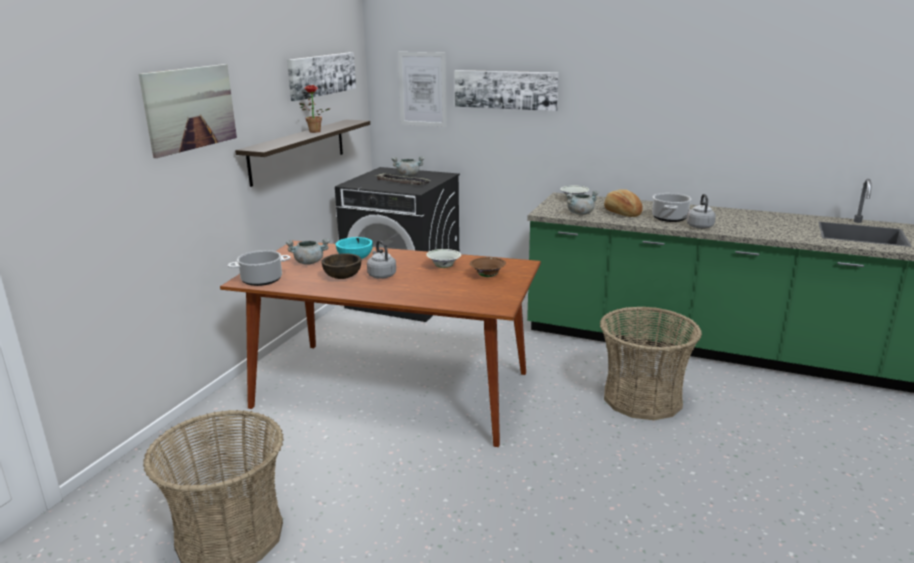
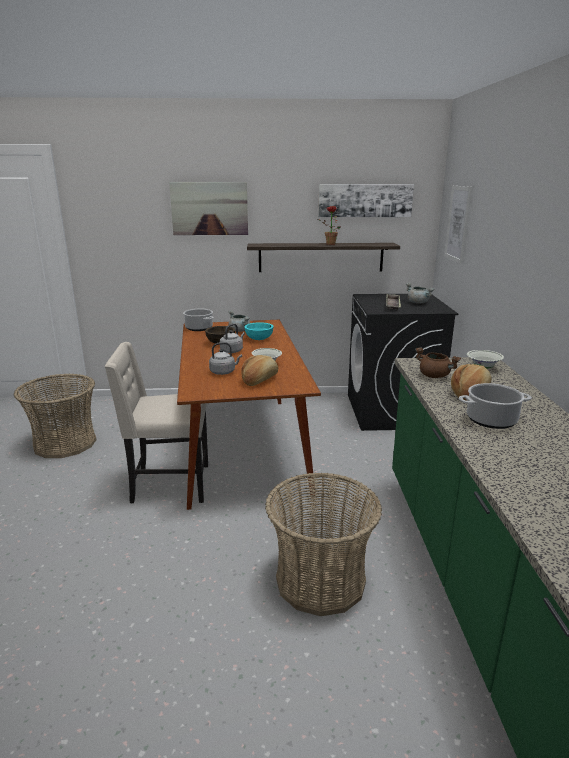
camera: 65 degrees right, 0 degrees up
(438, 452) = (169, 485): none -> beige chair
(487, 276) = (260, 380): brown bowl -> bread
(506, 89) = (494, 230): picture -> none
(580, 213) = (435, 376): grey cooking pot -> brown cooking pot
(699, 226) = (484, 440): grey kettle -> grey kettle (224, 372)

